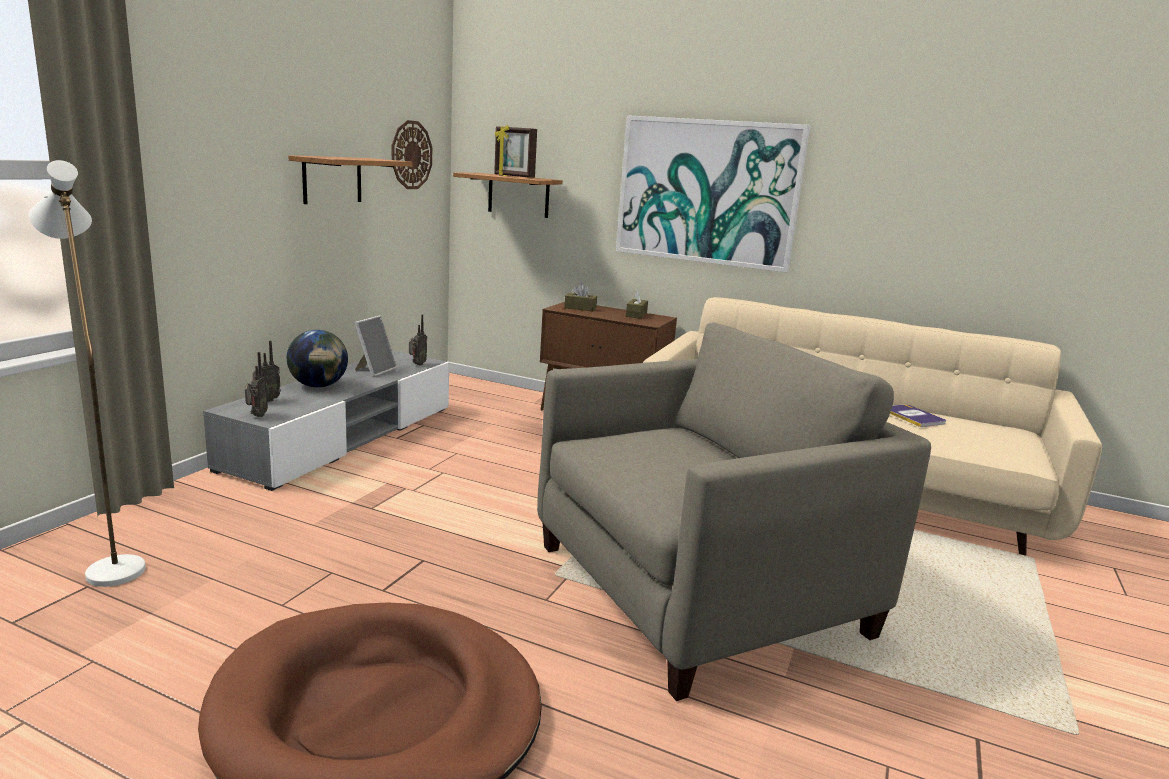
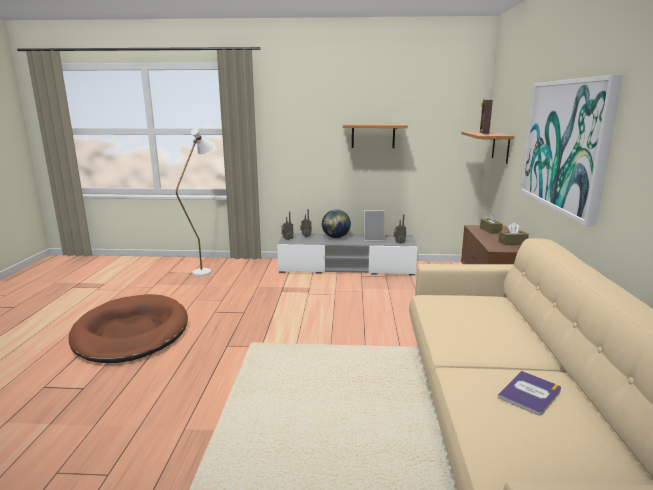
camera: 70 degrees right, 0 degrees up
(411, 155) = (443, 121): wall clock -> none
(696, 589) = (263, 386): beige armchair -> none

